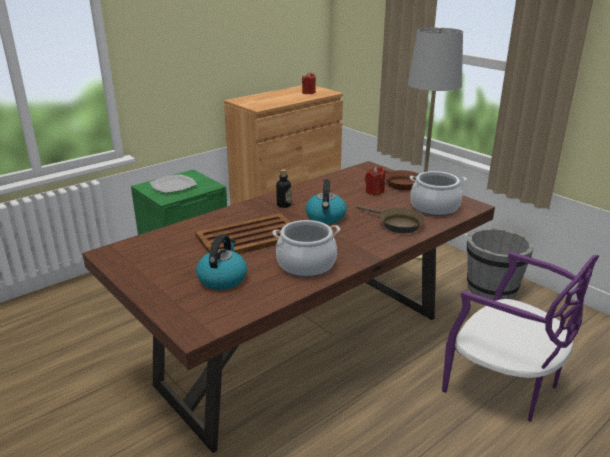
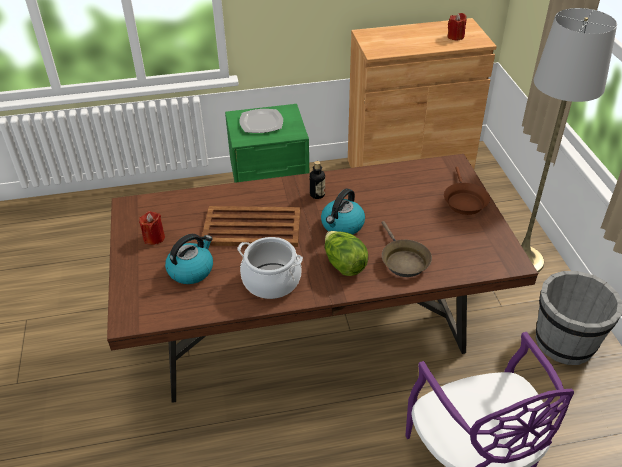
camera: 30 degrees right, 15 degrees up
(355, 238) = (344, 265): none -> lettuce
(374, 191) = (424, 205): red candle -> red candle (154, 238)
(434, 207) = (466, 250): cooking pot -> none

